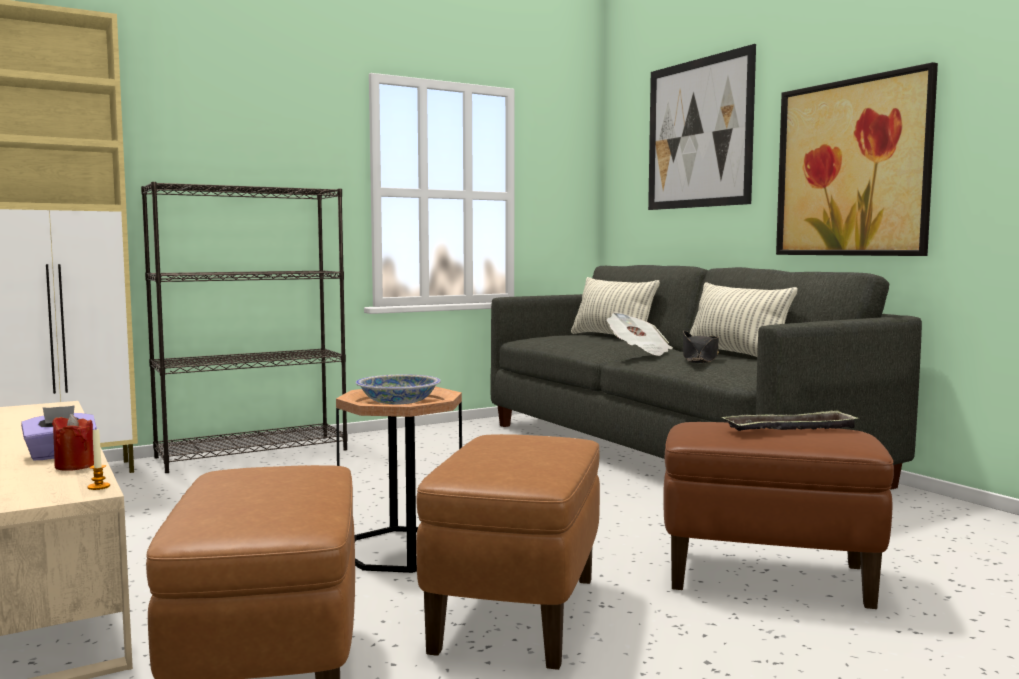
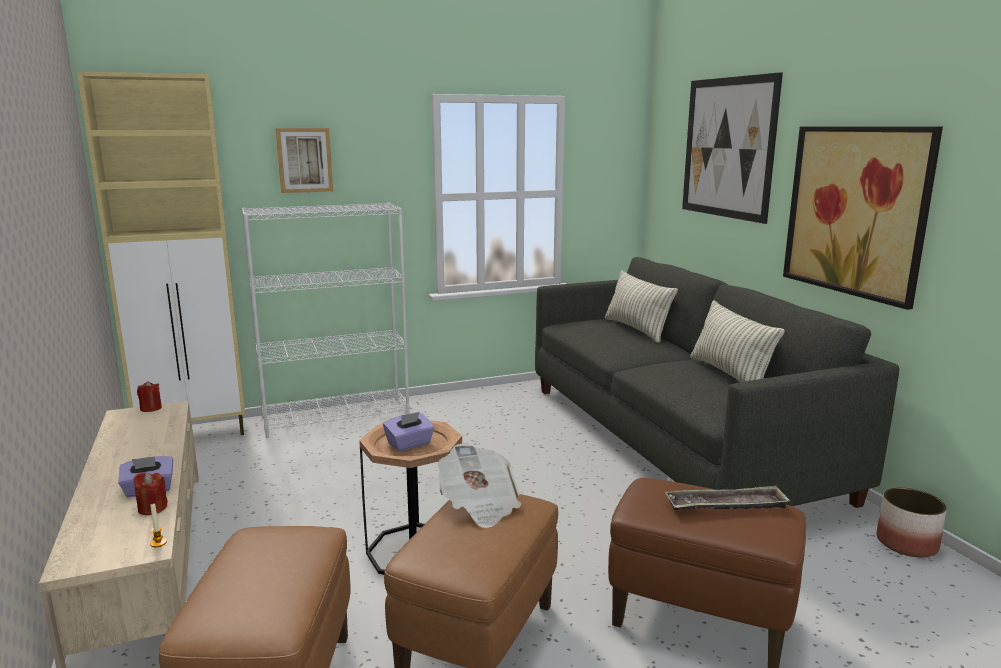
camera: 10 degrees right, 10 degrees up
(29, 406) = (151, 408): none -> red candle
(220, 136) = (304, 160): none -> picture
(253, 453) = (337, 417): black bookcase -> white bookcase
(398, 403) = (409, 444): bowl -> purple tissue box
(639, 352) = (645, 364): newspaper -> newspaper (479, 505)
(699, 359) = (691, 383): black hat -> none
(957, 510) = (907, 544): none -> planter

